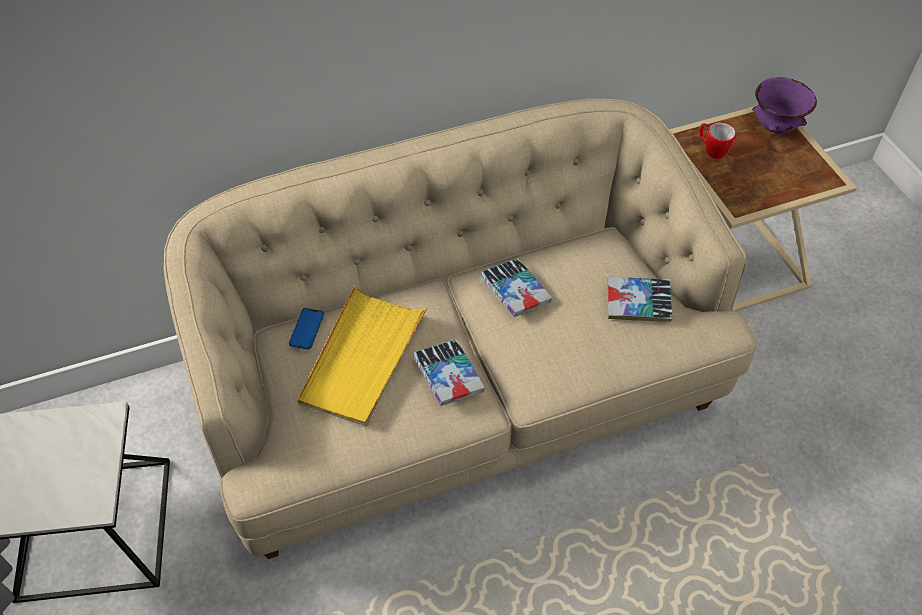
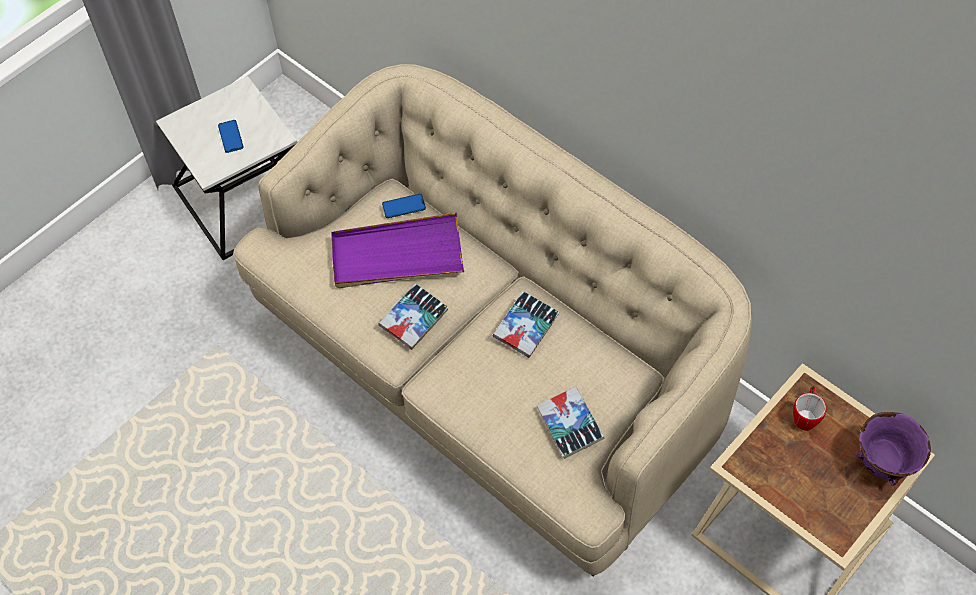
camera: 65 degrees right, 5 degrees up
(64, 464) = (231, 137): none -> phone
(363, 358) = (397, 255): yellow tray -> purple tray

